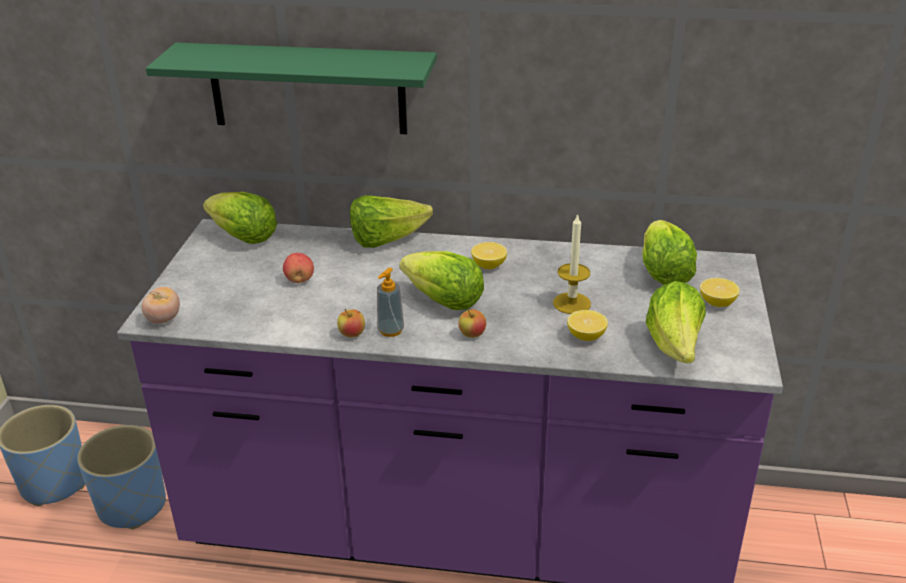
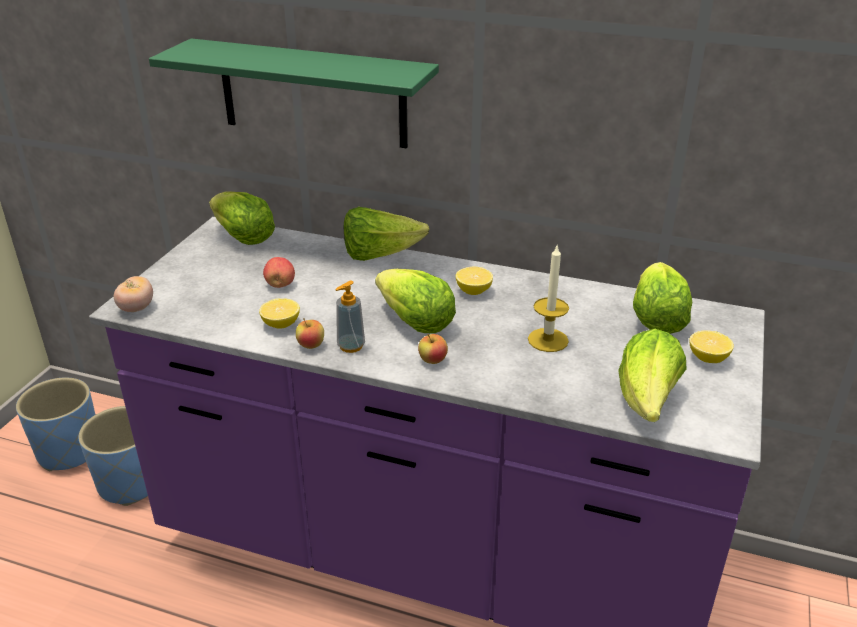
camera: 10 degrees right, 0 degrees up
(586, 336) = (552, 377): lemon -> lemon (281, 324)

